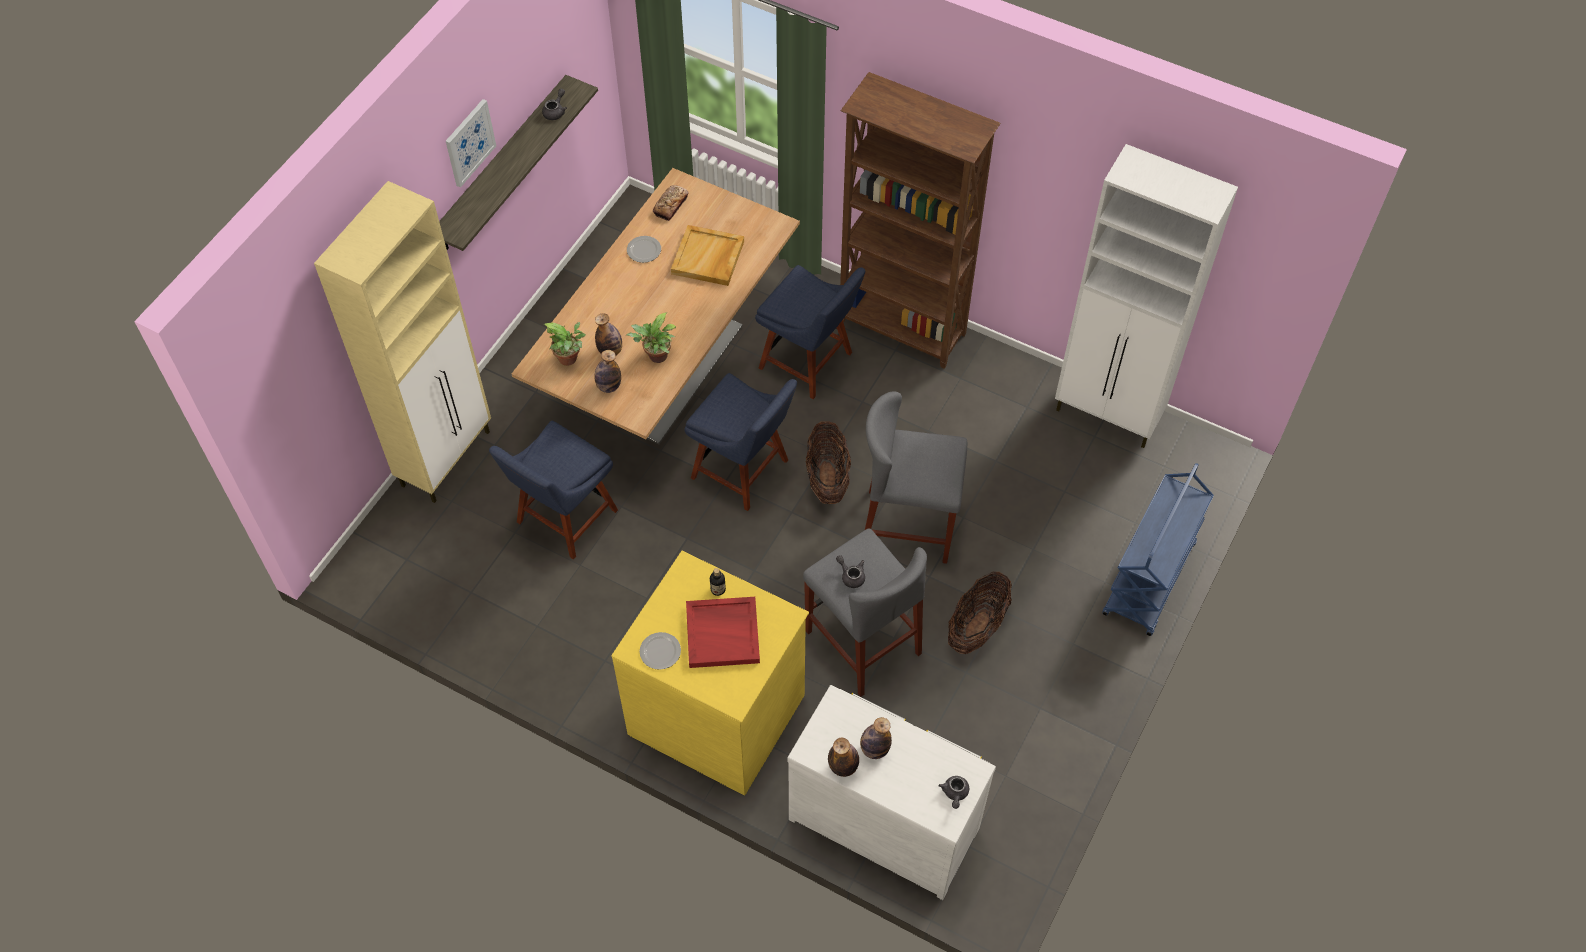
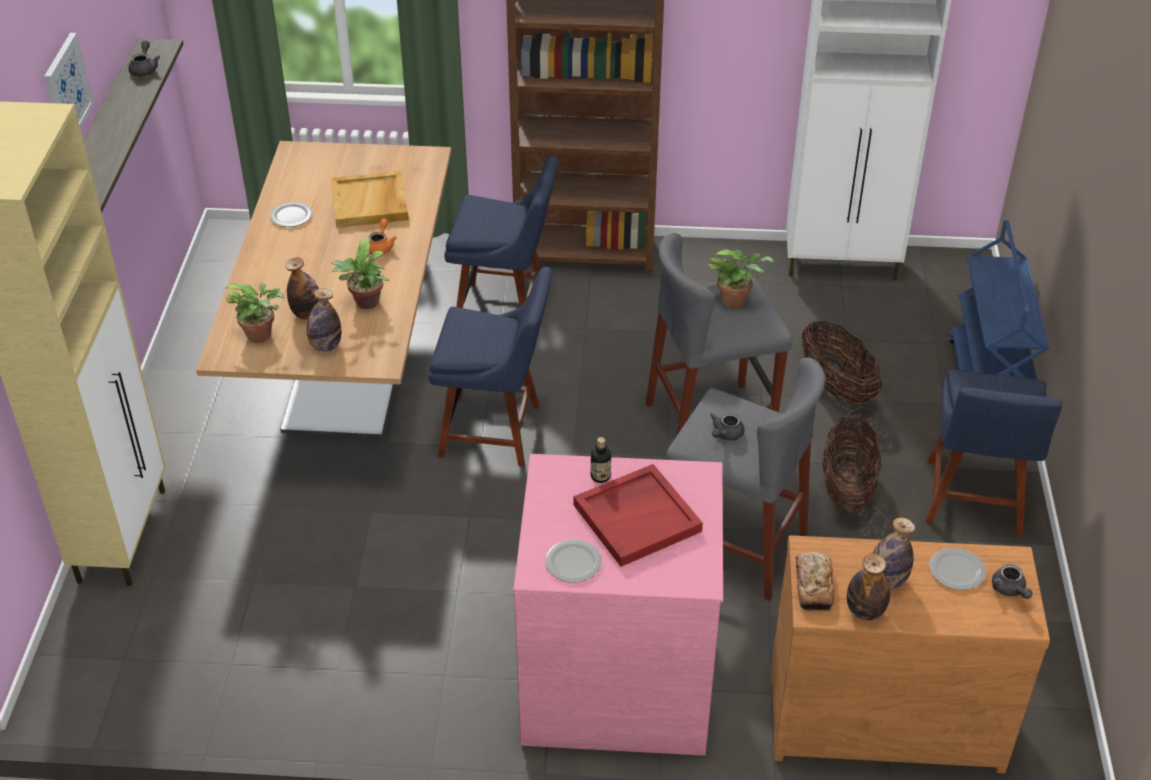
camera: 25 degrees left, 15 degrees down
(563, 519) = (308, 548): blue chair -> blue chair (973, 502)
(671, 205) = (298, 171): bread -> bread (813, 586)
(694, 305) = (380, 246): none -> orange teapot
(718, 712) = (616, 679): yellow dresser -> pink dresser
(827, 478) = (593, 408): basket -> basket (837, 387)
(851, 576) = (725, 435): grey teapot -> grey teapot turned 75 degrees counterclockwise
(884, 819) = (882, 714): white dresser -> brown dresser
(927, 762) = (955, 571): none -> plate
(935, 456) = (736, 300): none -> potted plant

